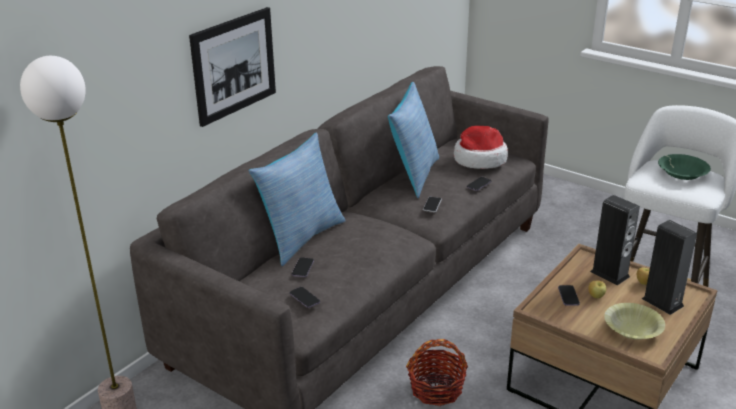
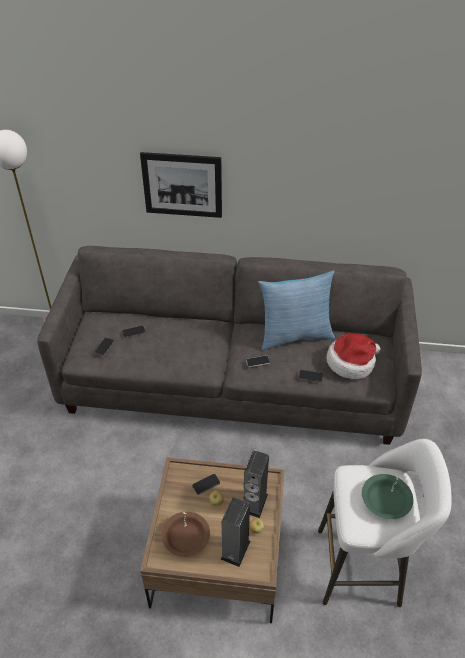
camera: 60 degrees right, 15 degrees up
(300, 237) = (170, 316): pillow -> none
(436, 389) = (151, 460): basket -> none
(632, 329) = (186, 537): yellow bowl -> brown bowl

